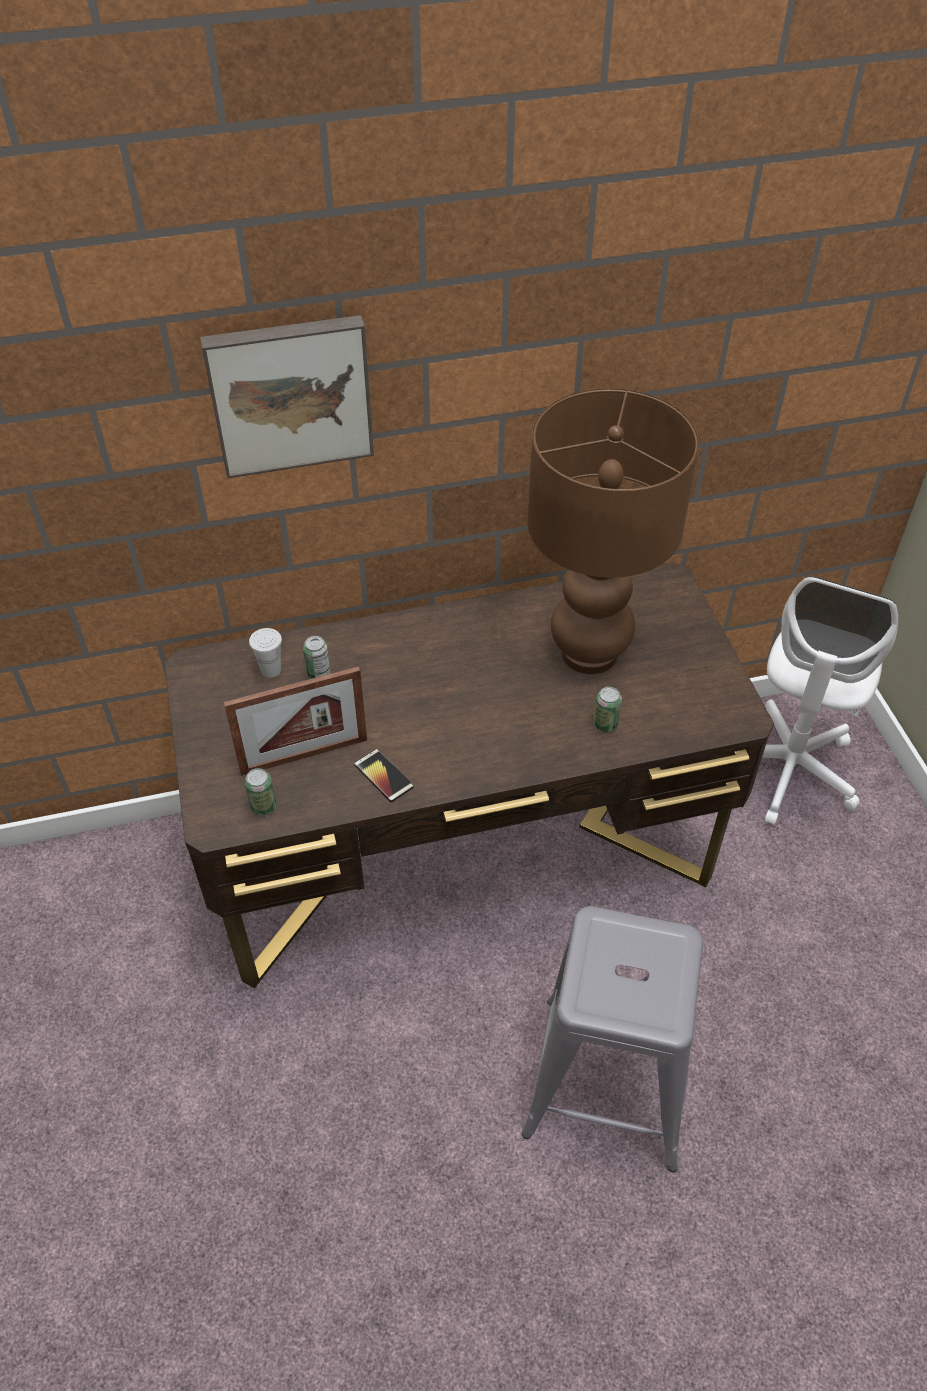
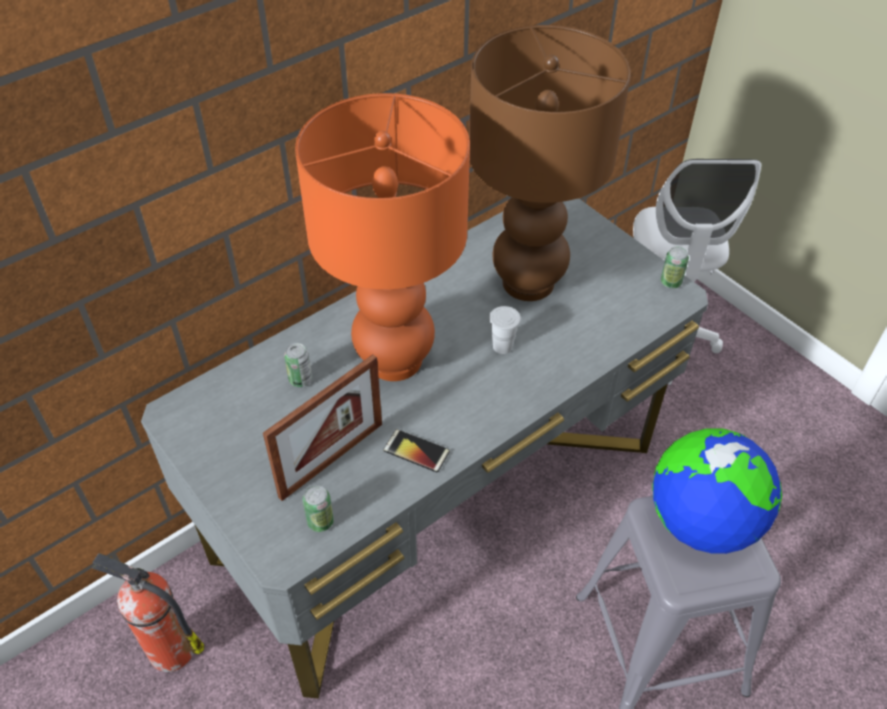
camera: 25 degrees left, 0 degrees up
(149, 890) = (169, 649): none -> fire extinguisher
(270, 670) = (252, 392): white cup -> white cup (502, 346)
(290, 394) = (225, 104): picture -> none
(412, 684) = (393, 359): none -> orange table lamp
(462, 853) = (440, 501): brown desk -> grey desk
(605, 724) = (577, 337): can -> can (670, 282)
(642, 954) = (702, 522): none -> globe

